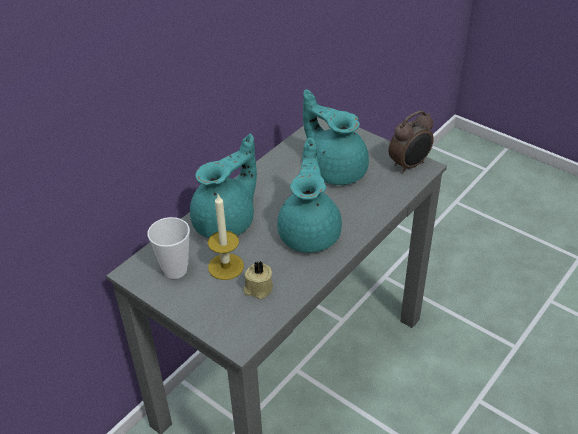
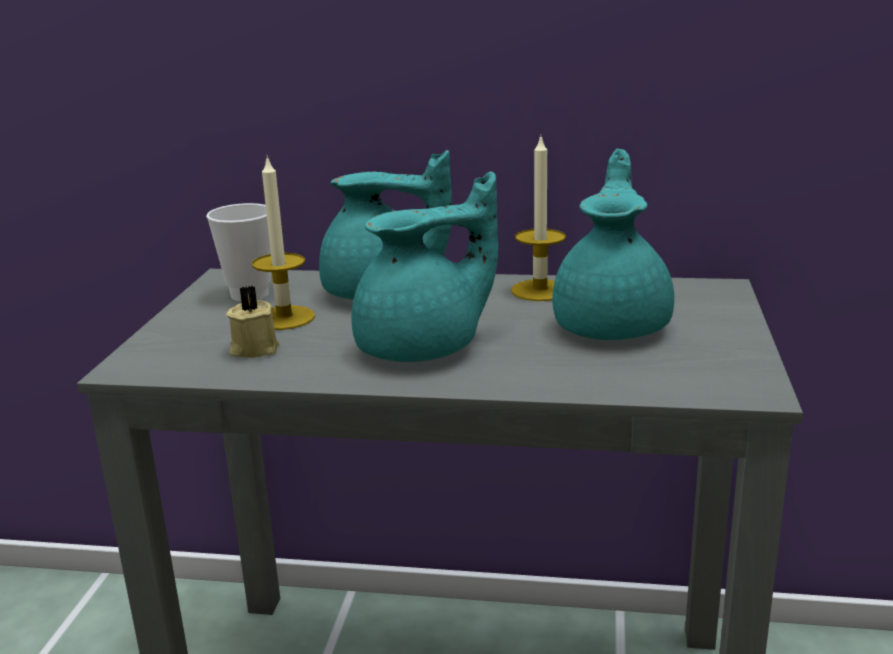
camera: 60 degrees right, 20 degrees down
(276, 171) = (540, 290): none -> candle
(409, 165) = (733, 377): alarm clock -> none

